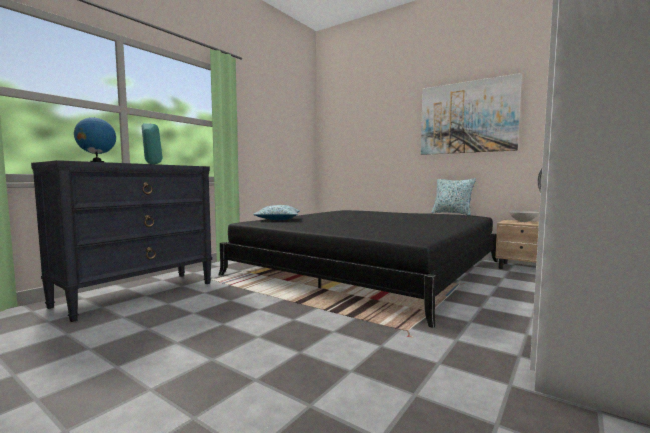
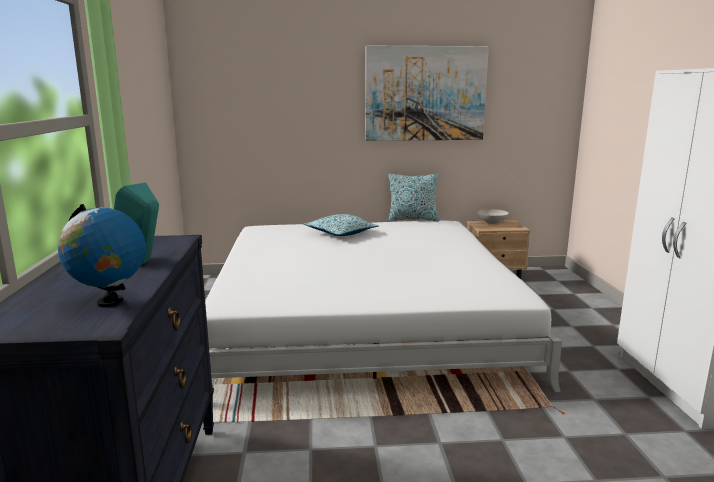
camera: 40 degrees left, 10 degrees up
(277, 219) = (247, 284): pillow -> pillow (341, 233)
(368, 268) = (362, 320): black bed -> white bed

